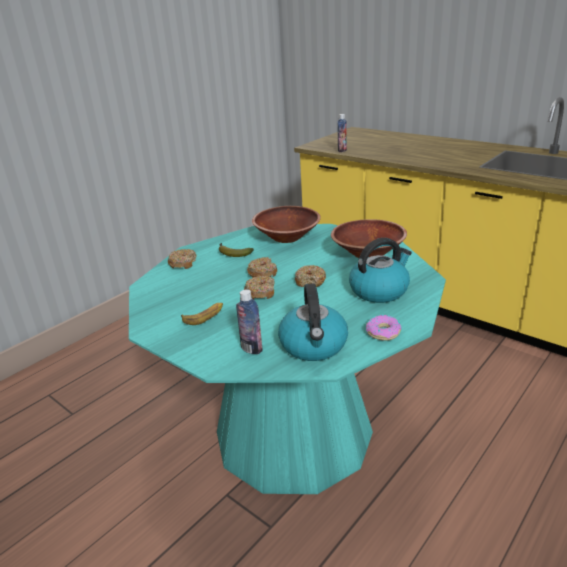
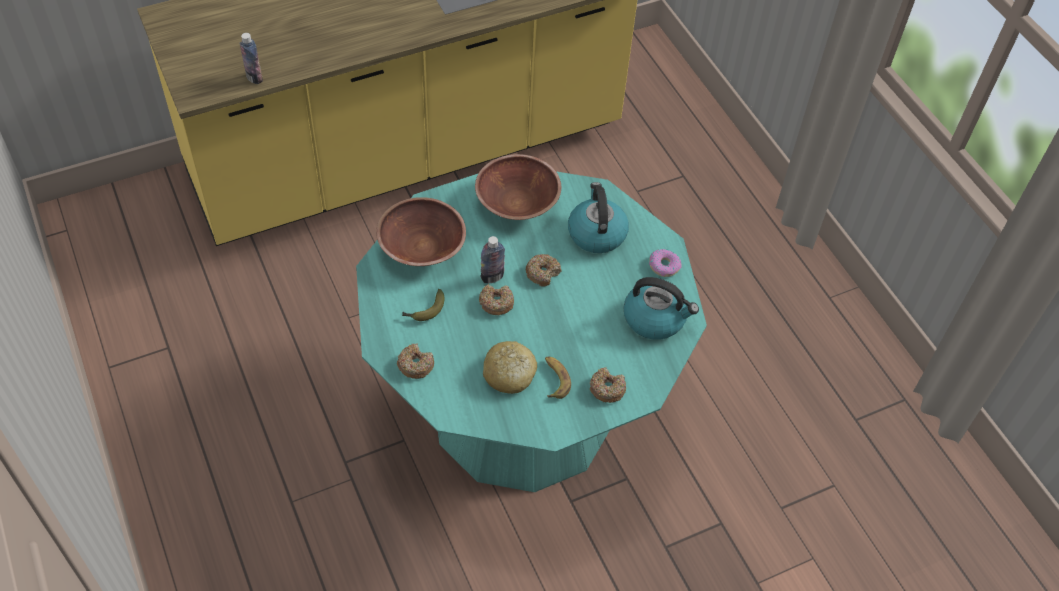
camera: 70 degrees left, 25 degrees up
(197, 296) = (509, 373): none -> bread
(251, 348) = (633, 362): bottle -> bottle (492, 277)
(260, 292) = (538, 320): donut -> donut (607, 389)

